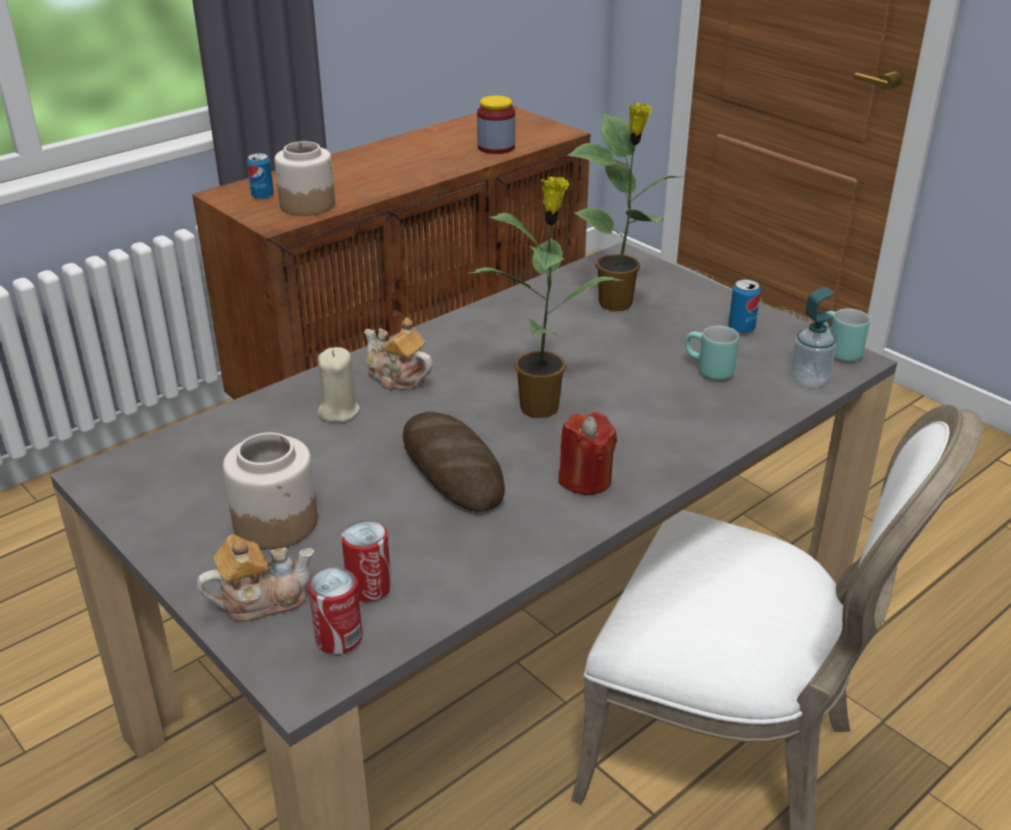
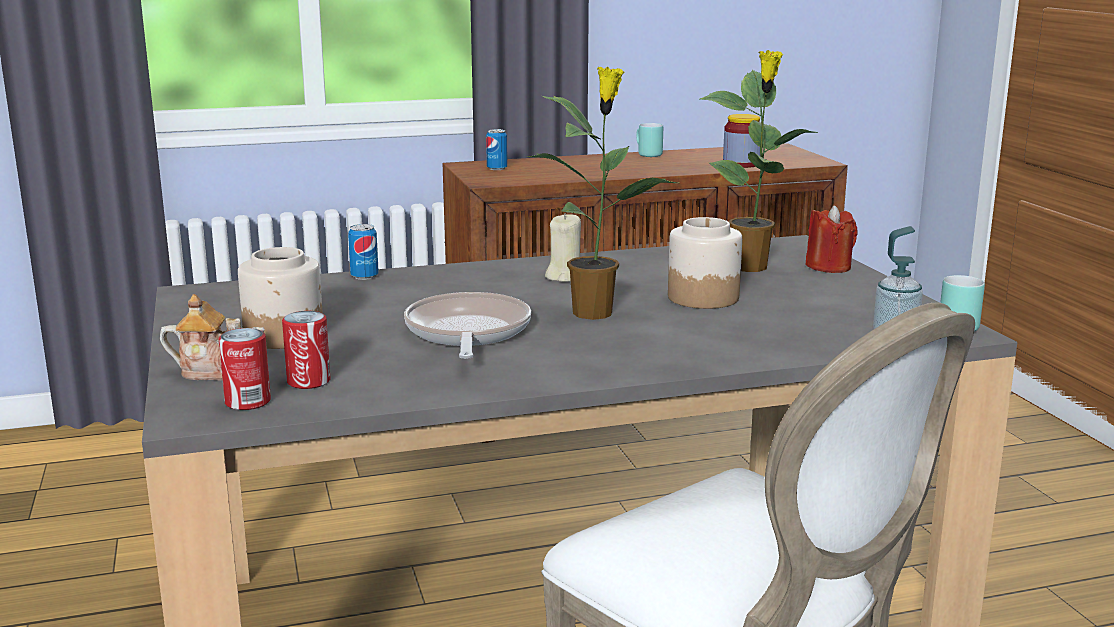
camera: 25 degrees right, 15 degrees down
(307, 205) = (527, 176): jar -> jar (703, 297)
(338, 411) = (414, 289): beige candle -> beige candle (564, 277)
(397, 378) = (487, 279): teapot -> none
(452, 468) = (467, 333): bread -> frying pan
(585, 479) = (579, 358): red candle -> red candle (828, 267)
(707, 371) = (789, 317): turquoise mug -> turquoise mug (645, 154)
(741, 328) = (862, 298): can -> can (364, 276)

